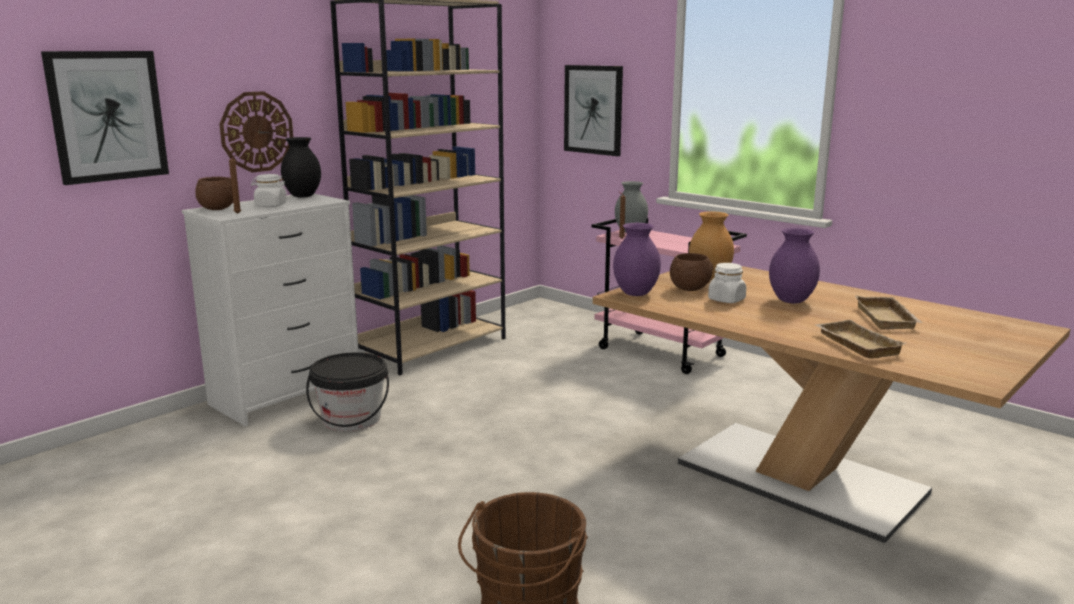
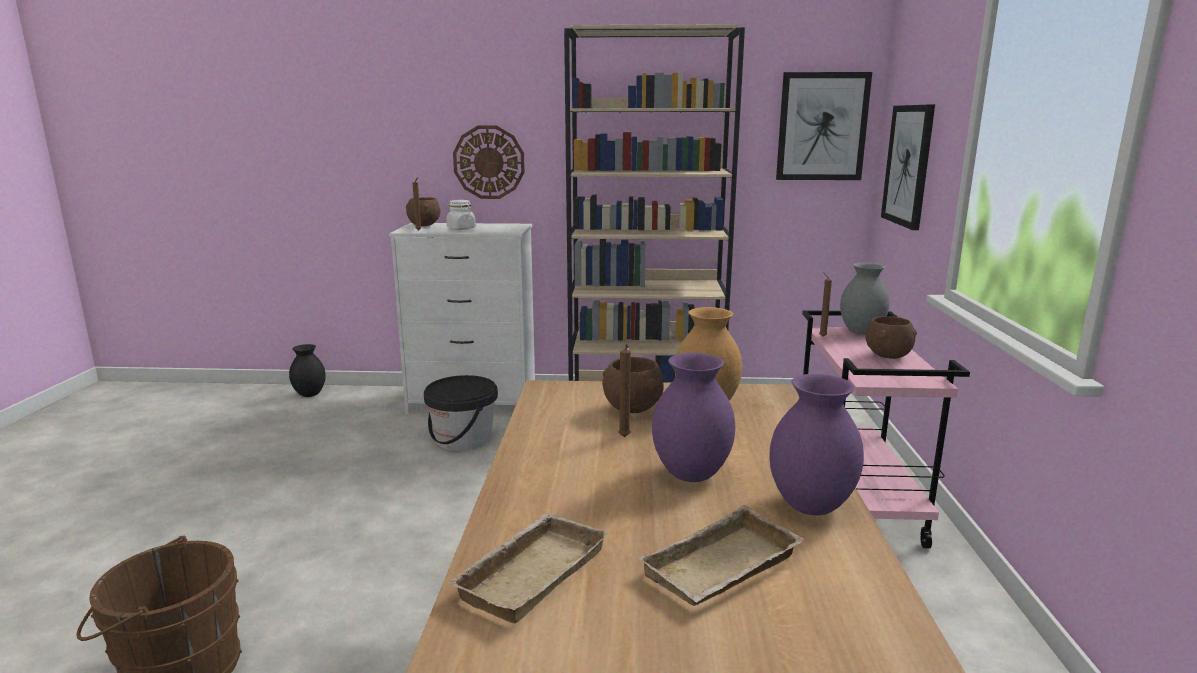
camera: 50 degrees right, 0 degrees up
(107, 116) = (361, 140): picture -> picture (822, 127)
(303, 196) = (512, 226): black vase -> black vase (310, 394)
(635, 293) = (568, 392): purple vase -> purple vase (811, 506)
(677, 240) = (887, 357): none -> brown bowl
(726, 300) = (624, 438): white jar -> brown candle

